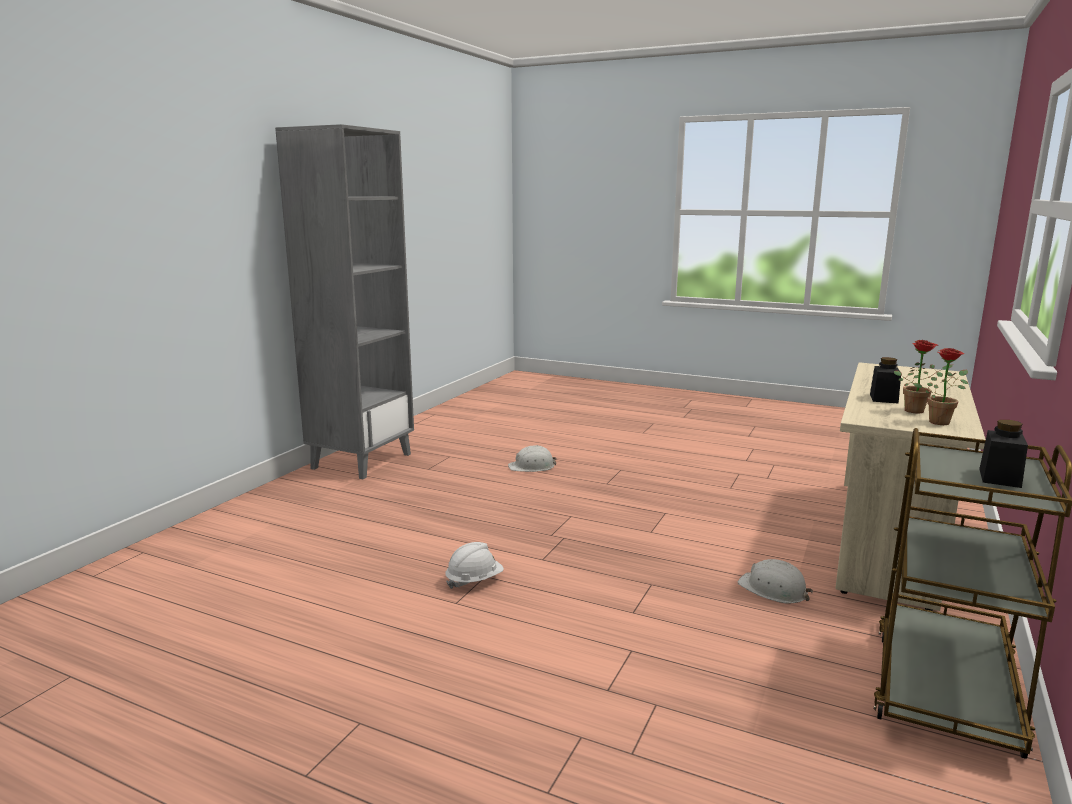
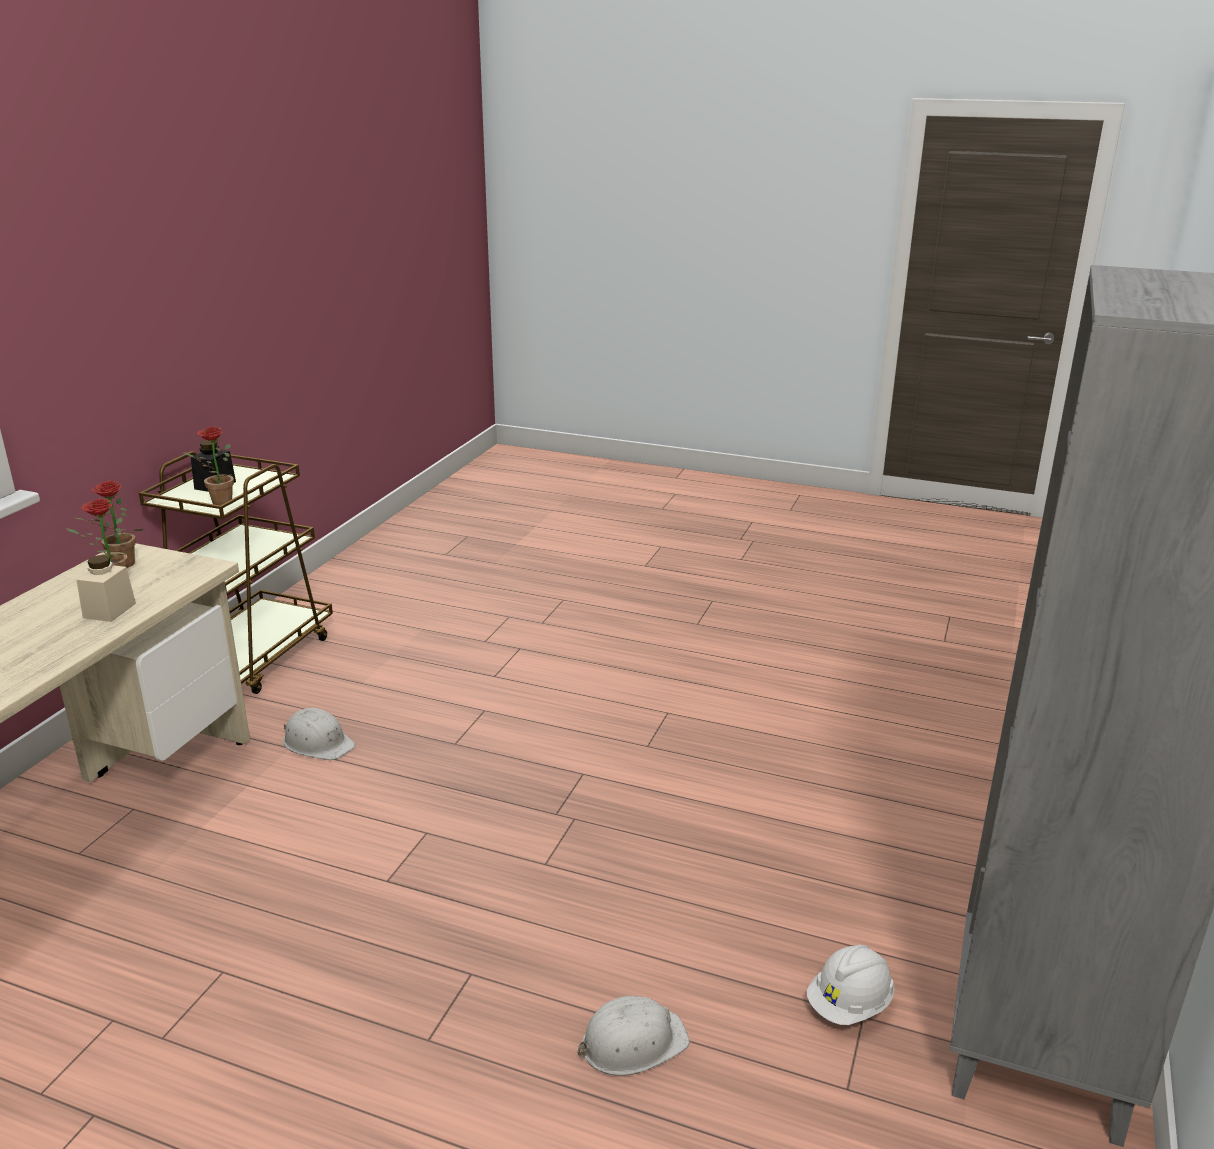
camera: 175 degrees right, 10 degrees up
(474, 581) = (658, 739): white hard hat -> white hard hat (850, 1004)
(883, 398) = (109, 610): black jar -> beige jar
(950, 457) = (217, 503): none -> potted plant

